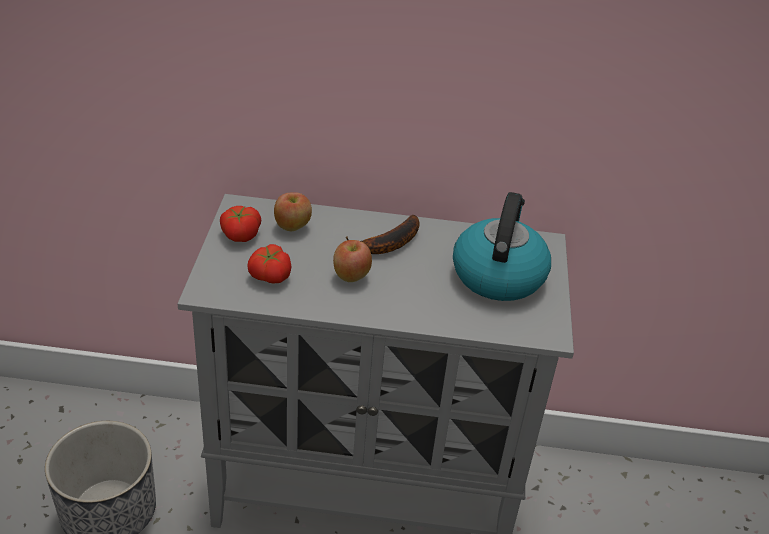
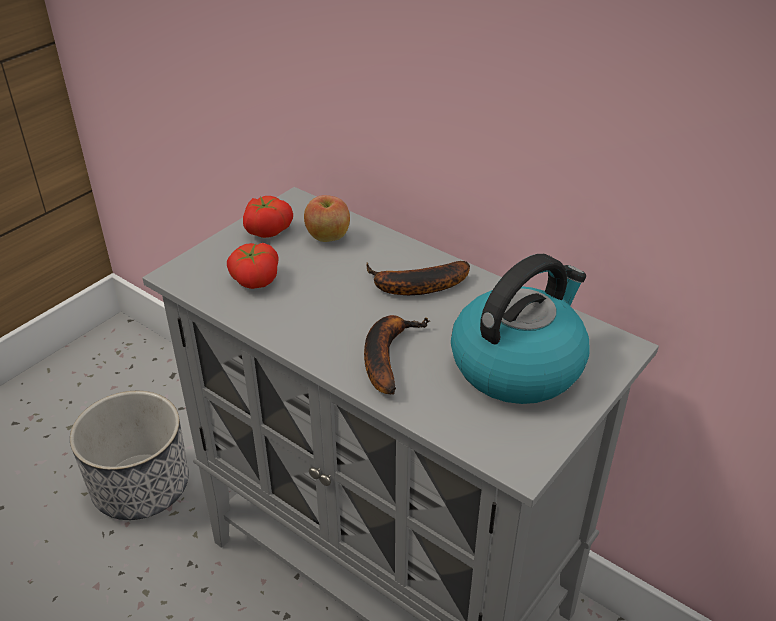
camera: 35 degrees right, 0 degrees up
(351, 276) = (339, 307): apple -> none
(413, 297) = (386, 355): none -> banana

